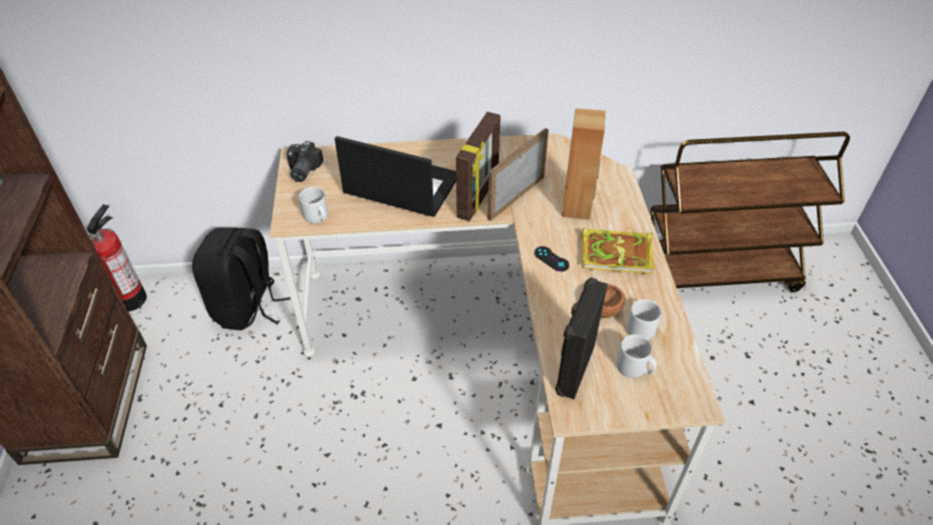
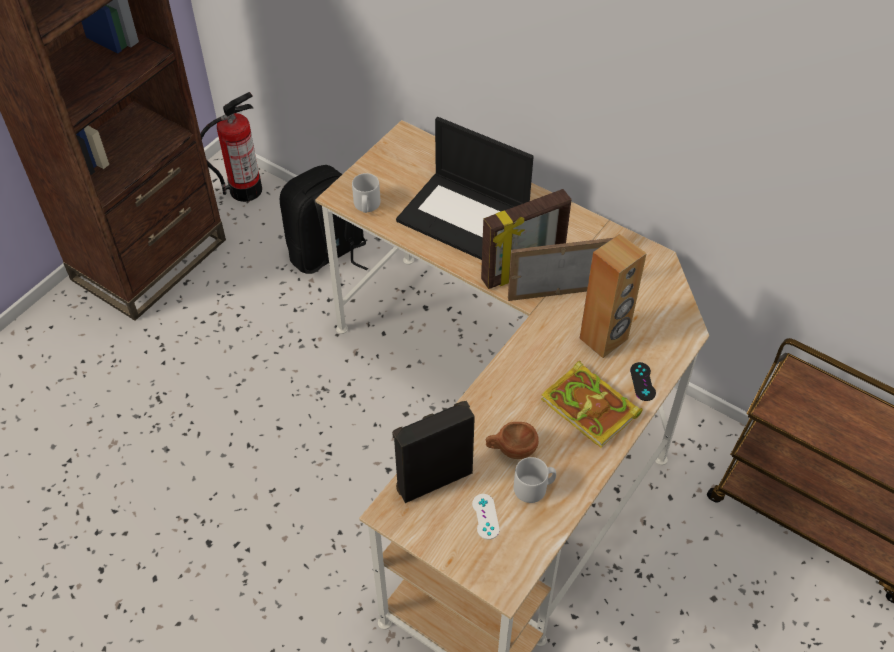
camera: 40 degrees right, 5 degrees up
(301, 170) = (396, 153): camera -> none
(400, 185) = (465, 217): laptop -> laptop turned 150 degrees clockwise
(551, 259) = (523, 372): black game controller -> black game controller (642, 381)
(635, 368) = (485, 516): grey mug -> white game controller

